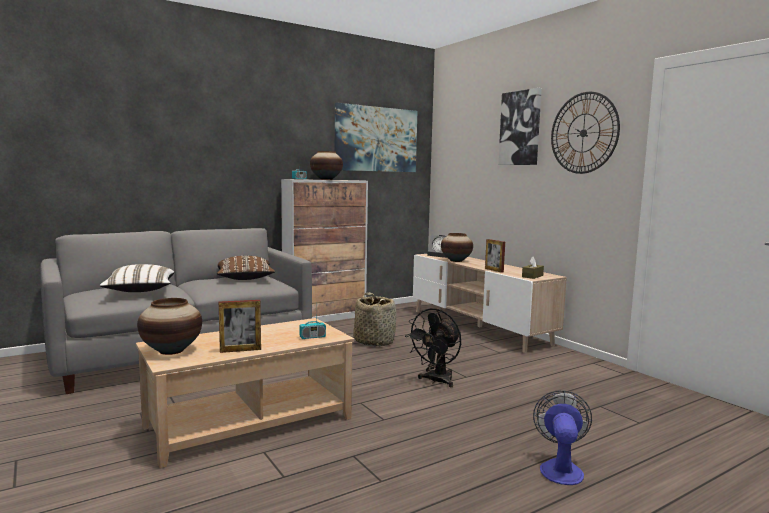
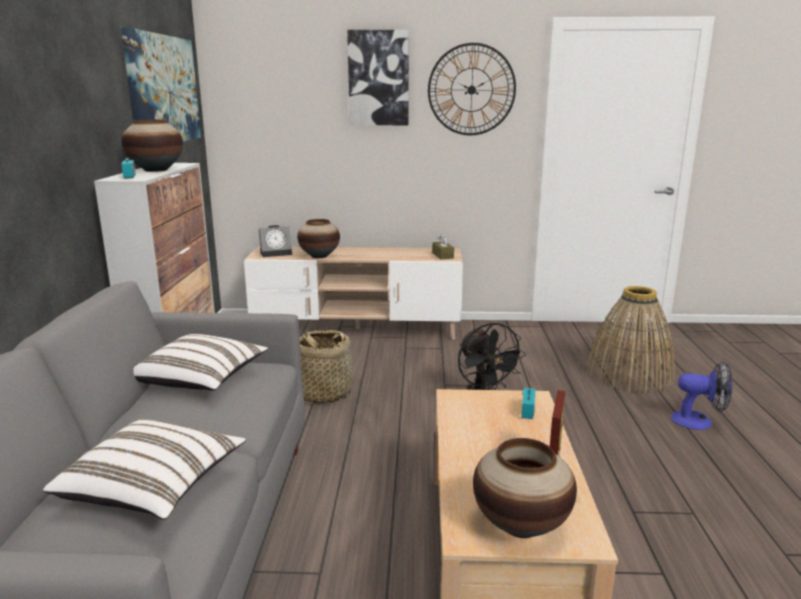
camera: 55 degrees left, 10 degrees up
(245, 279) = (202, 380): brown pillow -> white pillow
(494, 270) = (394, 258): picture frame -> none
(560, 468) = (699, 421): fan -> fan turned 150 degrees clockwise
(601, 423) = (629, 374): none -> basket

